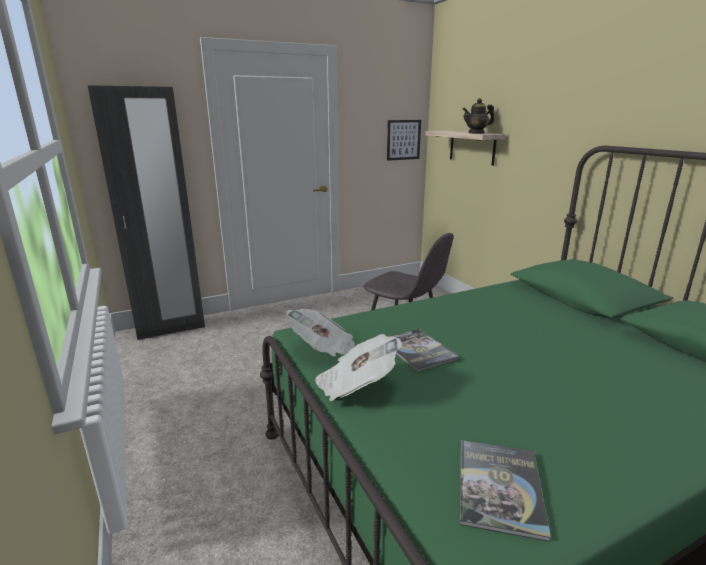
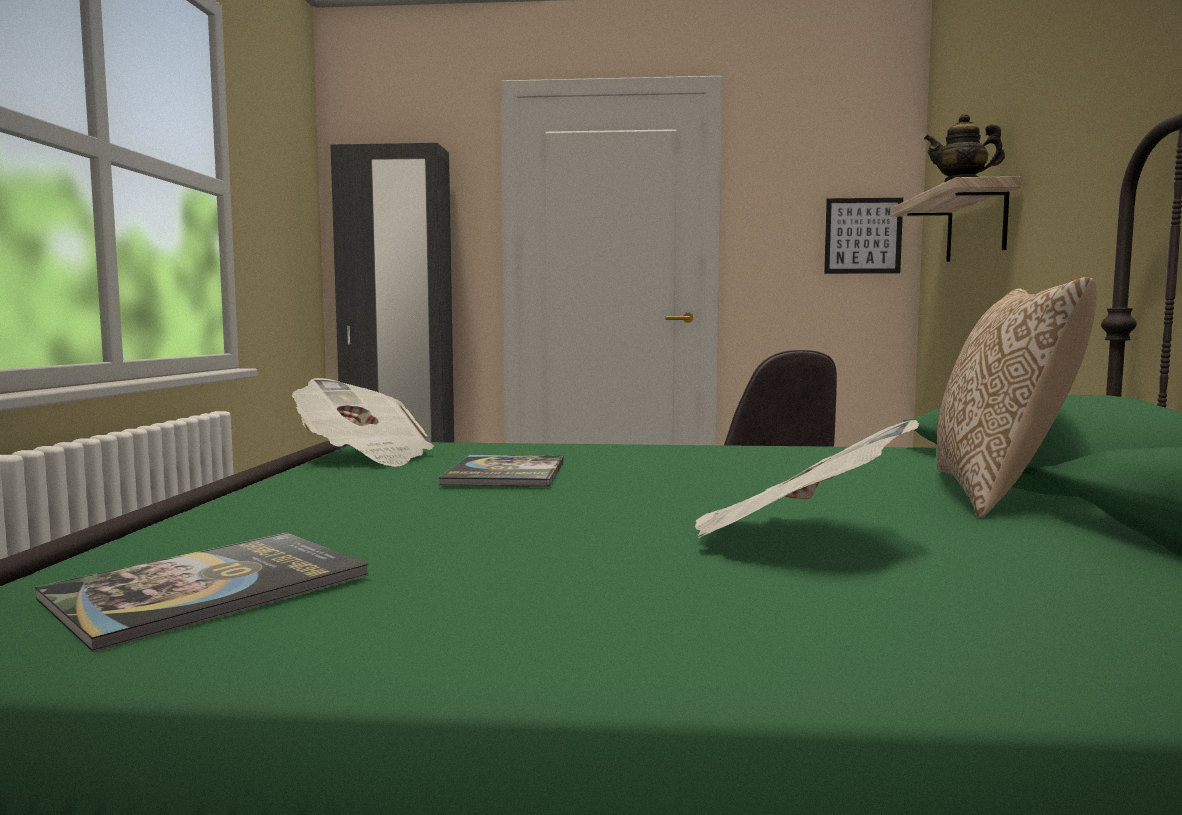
camera: 30 degrees right, 15 degrees down
(356, 385) = (309, 479): newspaper -> newspaper (790, 540)
(591, 320) = (999, 494): none -> pillow

